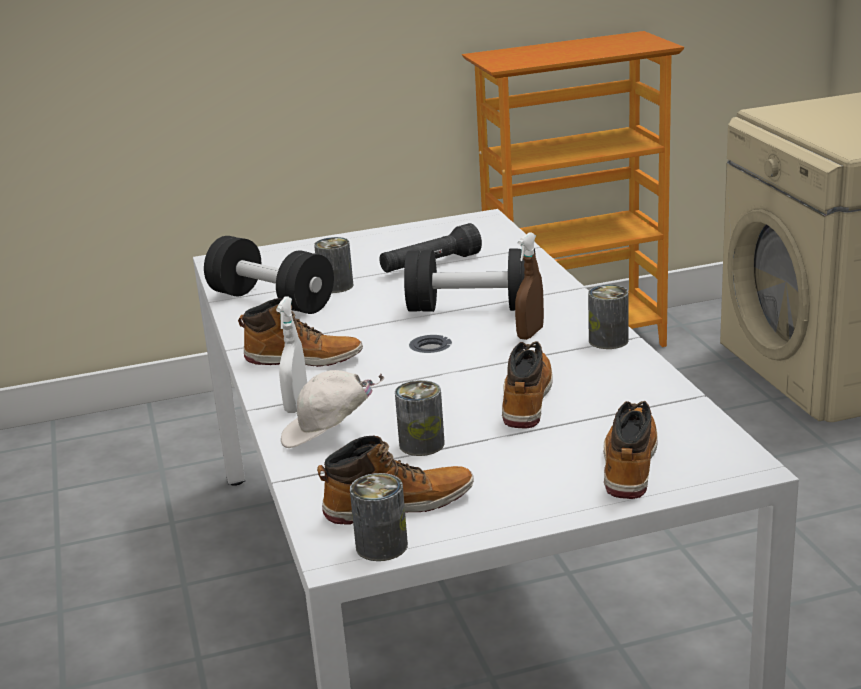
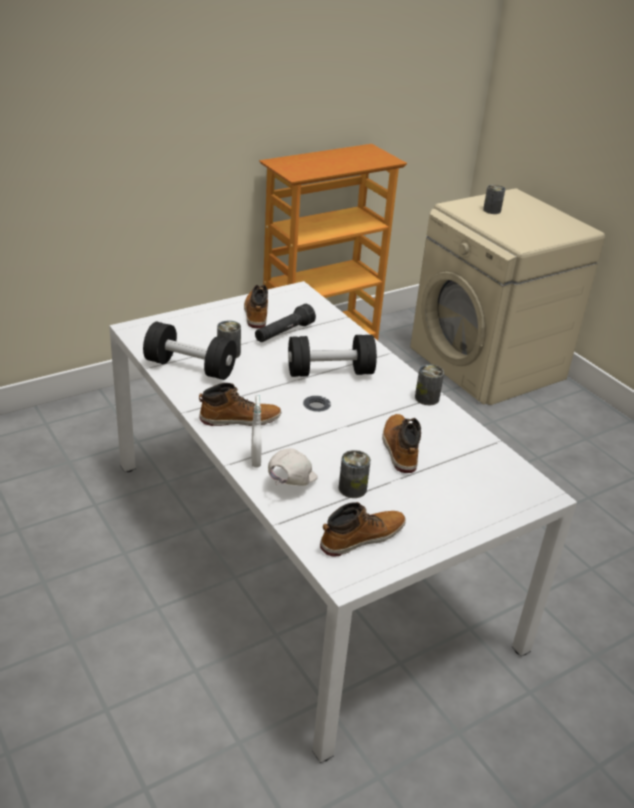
camera: 20 degrees left, 10 degrees up
(328, 434) = (289, 484): white cap -> white cap turned 150 degrees clockwise
(381, 546) = (367, 570): can -> can (492, 210)
(530, 333) = (376, 393): brown spray bottle -> none
(629, 463) = (481, 496): boot -> boot (256, 313)

